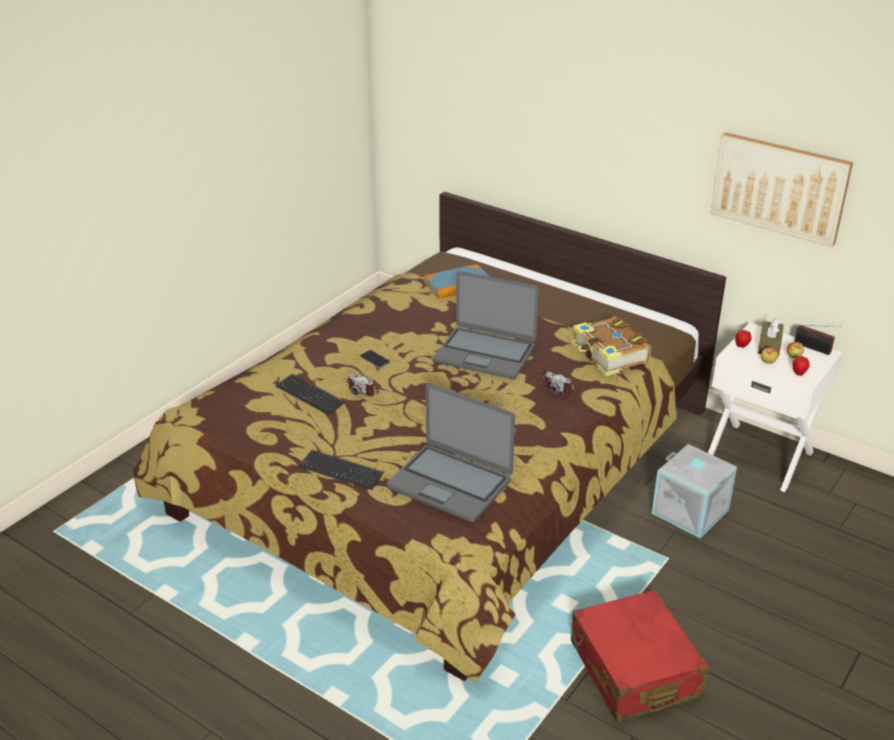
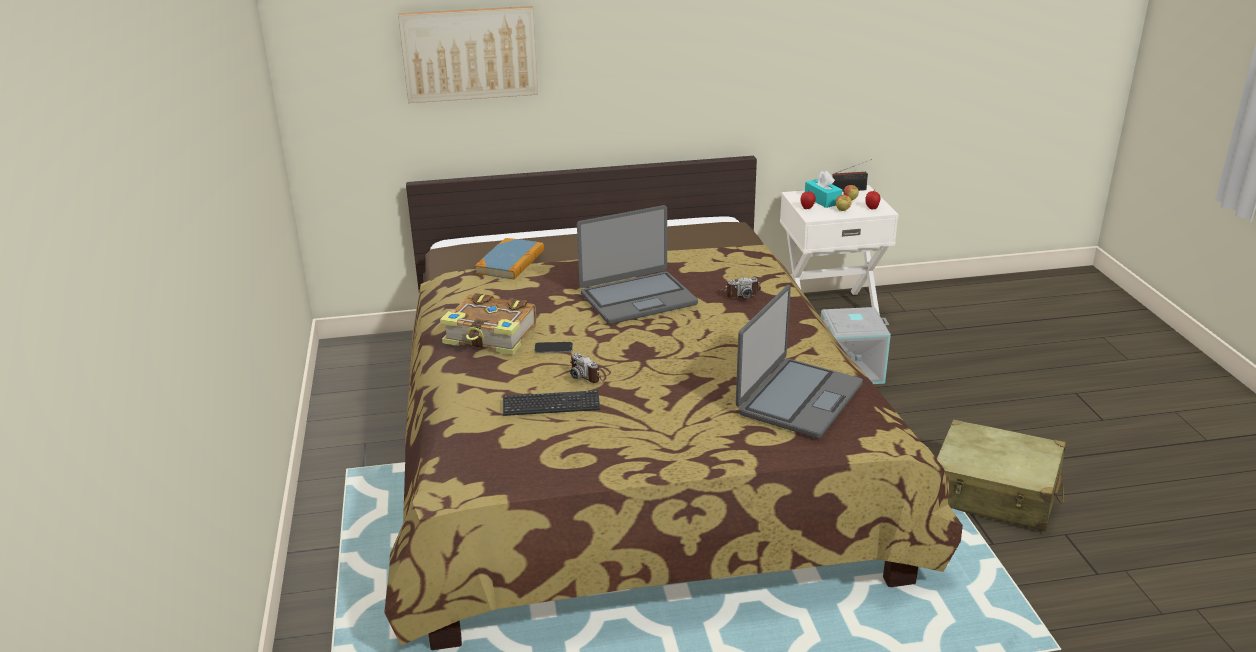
camera: 45 degrees left, 5 degrees down
(341, 471) = (699, 443): keyboard -> none
(364, 389) = (590, 374): camera -> camera turned 60 degrees clockwise
(450, 483) = (798, 399): laptop -> laptop turned 45 degrees counterclockwise
(609, 355) = (730, 256): book -> book (491, 336)
(634, 670) = (994, 493): red suitcase -> beige suitcase
(769, 345) = (822, 200): brown tissue box -> turquoise tissue box
(779, 187) = (791, 50): picture -> picture (469, 53)

